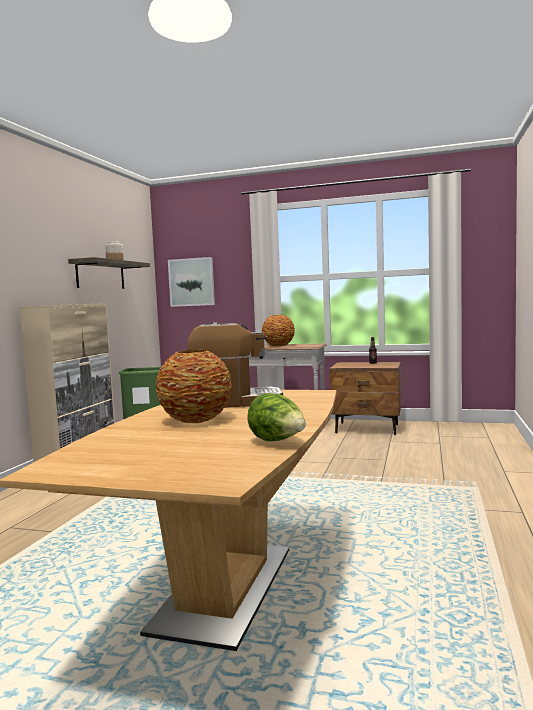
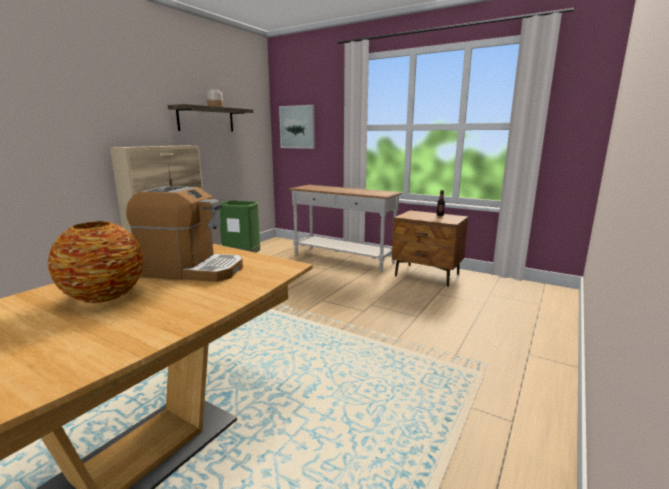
camera: 15 degrees right, 10 degrees up
(278, 442) = (86, 365): lettuce -> none
(279, 345) = (357, 190): vase -> none

